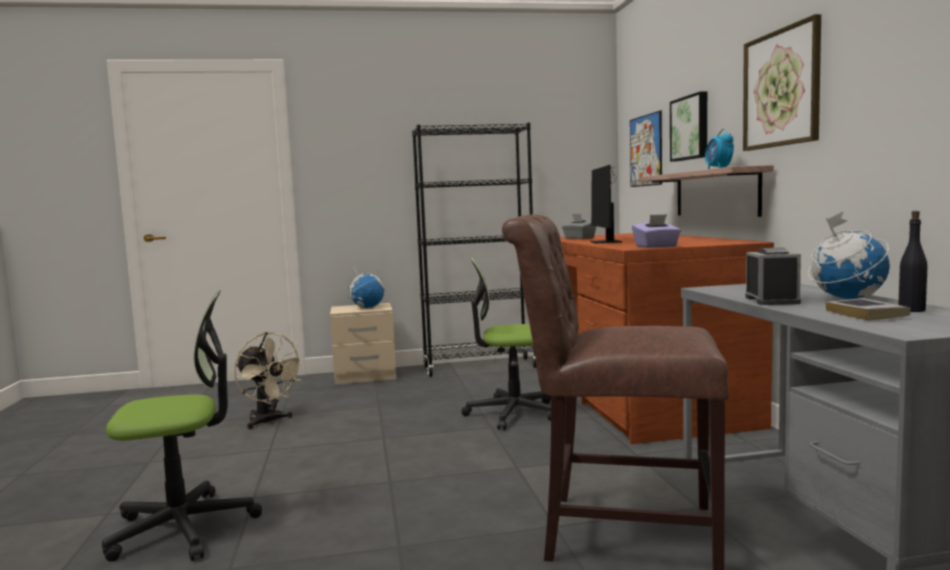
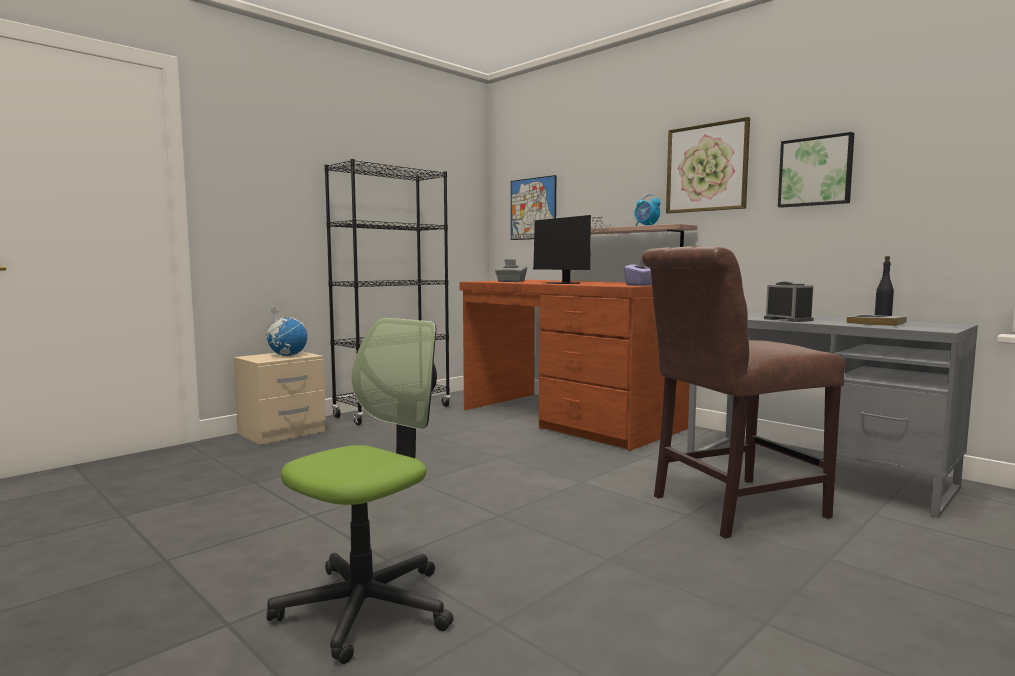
camera: 35 degrees left, 0 degrees up
(268, 422) = (251, 491): beige fan -> none
(512, 413) = (497, 443): office chair -> none
(691, 128) = (596, 192): picture -> picture (816, 171)
(847, 299) = (822, 317): globe -> none

